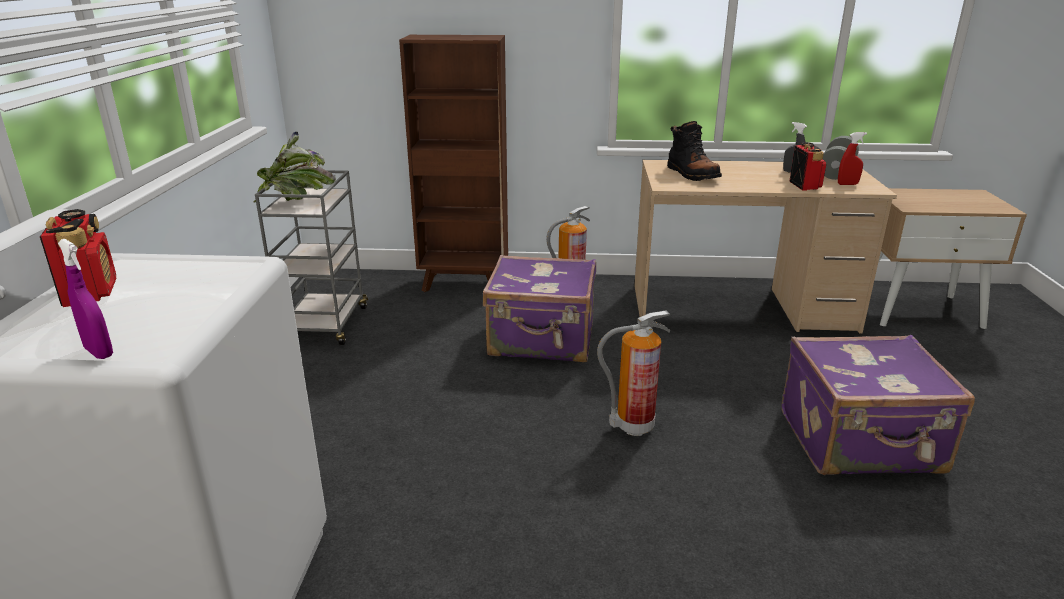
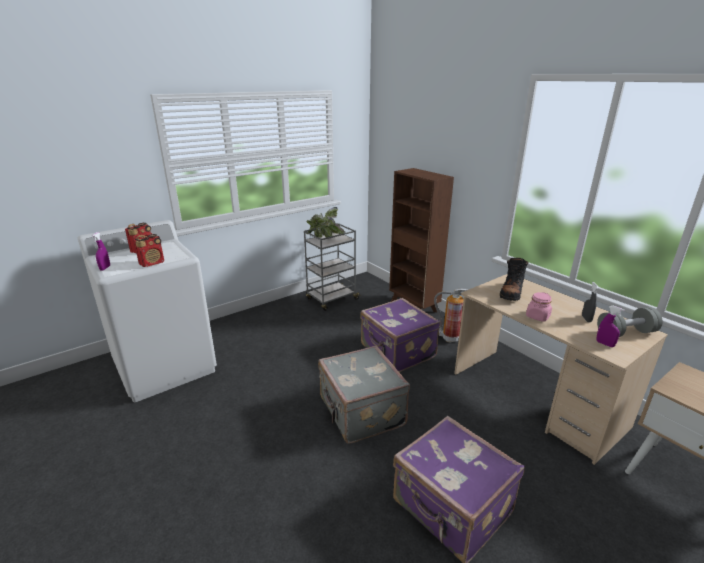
camera: 50 degrees right, 0 degrees up
(632, 427) = (360, 412): fire extinguisher -> grey suitcase
(761, 184) = (537, 316): none -> pink jar
(804, 185) = (567, 330): radio -> radio (152, 263)
(847, 184) = (605, 344): red spray bottle -> purple spray bottle

